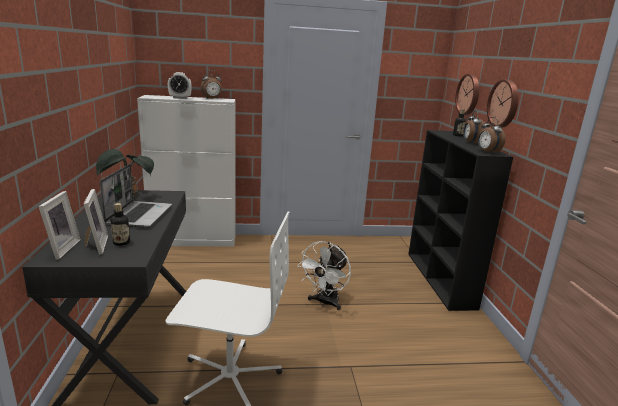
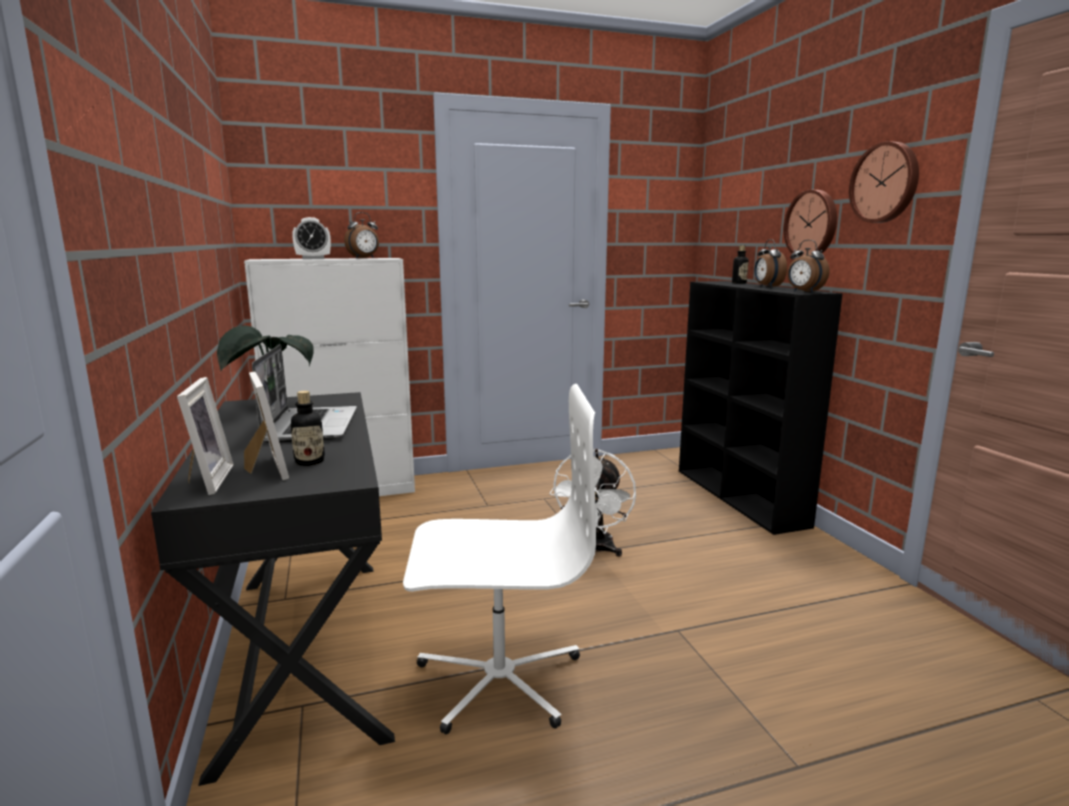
camera: 10 degrees left, 5 degrees down
(469, 94) = (745, 225): wall clock -> wall clock (885, 183)

